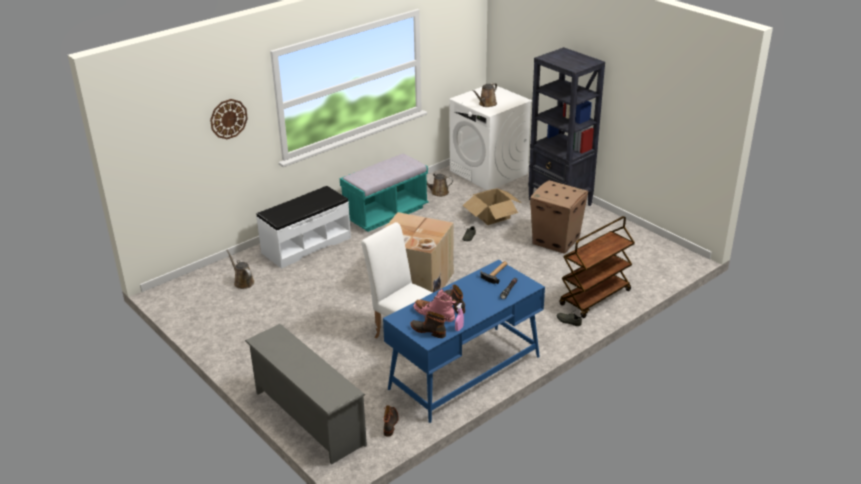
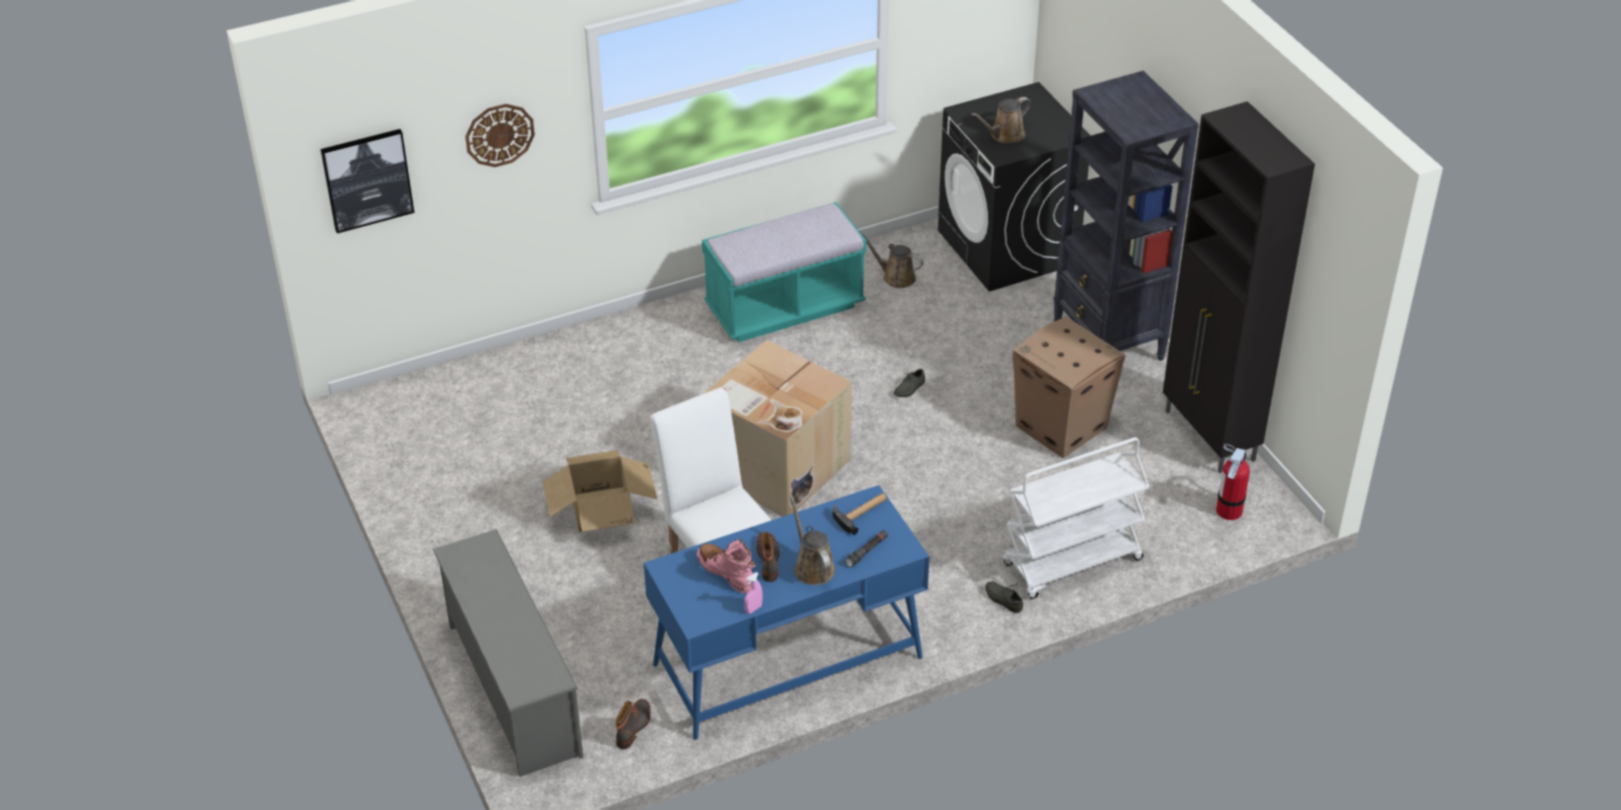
camera: 15 degrees right, 10 degrees up
(156, 149) = (367, 179): none -> picture
(243, 282) = (495, 407): brown watering can -> brown watering can (812, 567)
(306, 245) = (623, 350): white bench -> none
(428, 330) = (704, 602): boot -> none
(488, 172) = (1008, 247): white washing machine -> black washing machine
(492, 215) = (971, 349): cardboard box -> cardboard box (602, 509)
(595, 298) = (1071, 563): brown cart -> white cart
(632, 232) = (1209, 437): none -> black cabinet
(661, 261) = (1229, 510): none -> fire extinguisher

